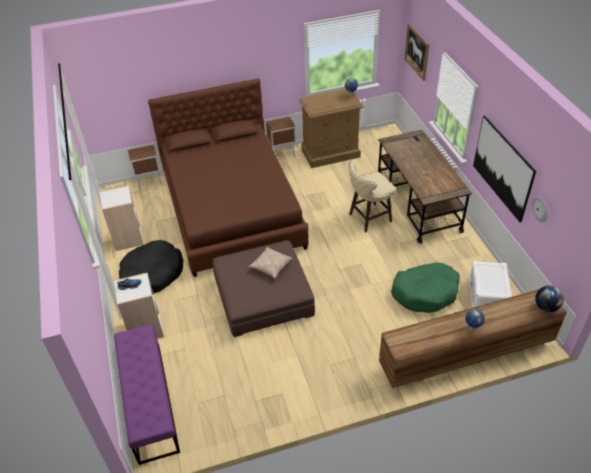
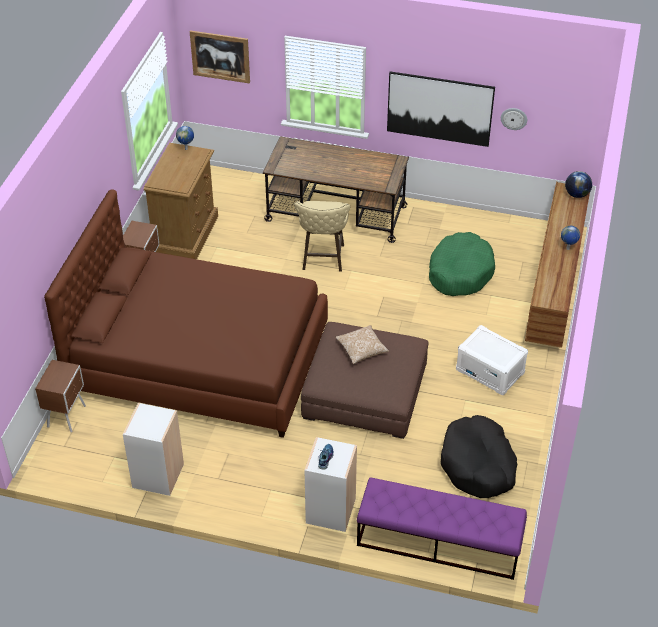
camera: 60 degrees left, 0 degrees up
(152, 274) = (245, 474): black dog bed -> black dog bed (478, 465)
(487, 297) = (498, 236): white storage box -> white storage box (490, 371)

